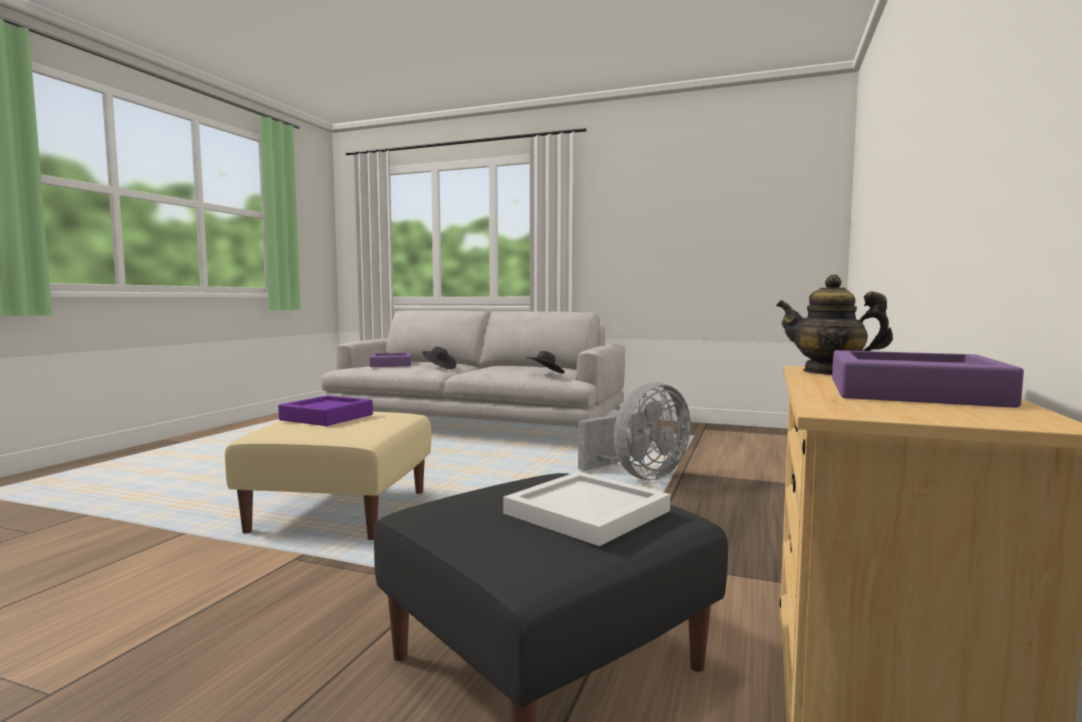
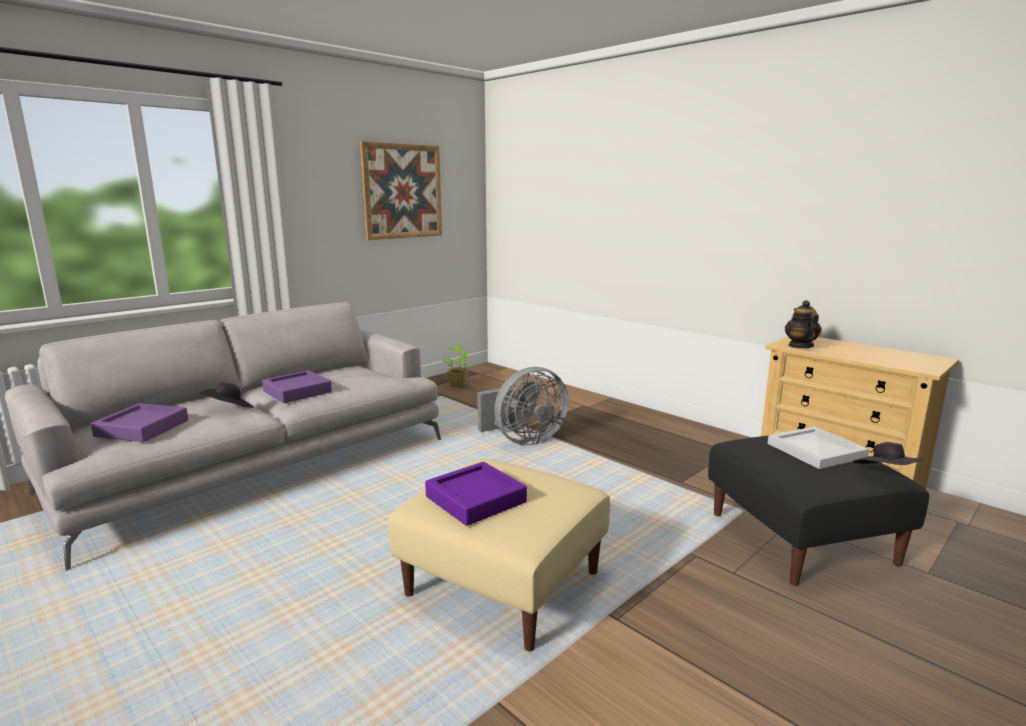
camera: 65 degrees left, 10 degrees up
(545, 374) = (380, 380): black hat -> black hat (885, 475)
(640, 476) = (524, 440): grey fan -> grey fan turned 75 degrees clockwise
(715, 214) = (402, 191): none -> picture
(740, 435) = (458, 384): none -> potted plant
(829, 372) = (800, 346): teapot -> teapot turned 135 degrees clockwise
(912, 392) = (871, 352): purple tray -> purple tray (297, 391)

